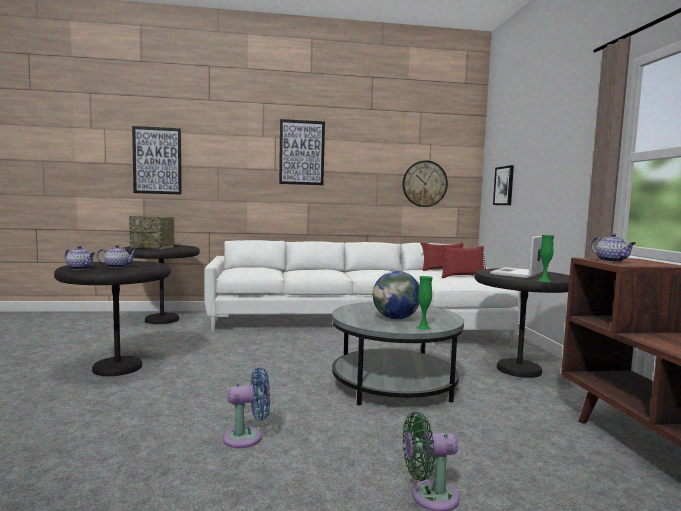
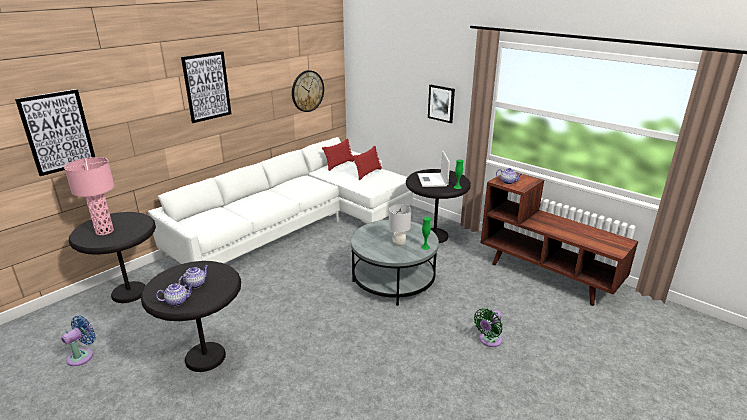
camera: 40 degrees left, 20 degrees up
(153, 247) = (105, 231): radio -> pink table lamp
(247, 437) = (380, 357): blue fan -> blue fan (83, 356)
(395, 318) = (399, 243): globe -> grey table lamp
(504, 186) = (375, 90): picture -> picture (441, 103)

